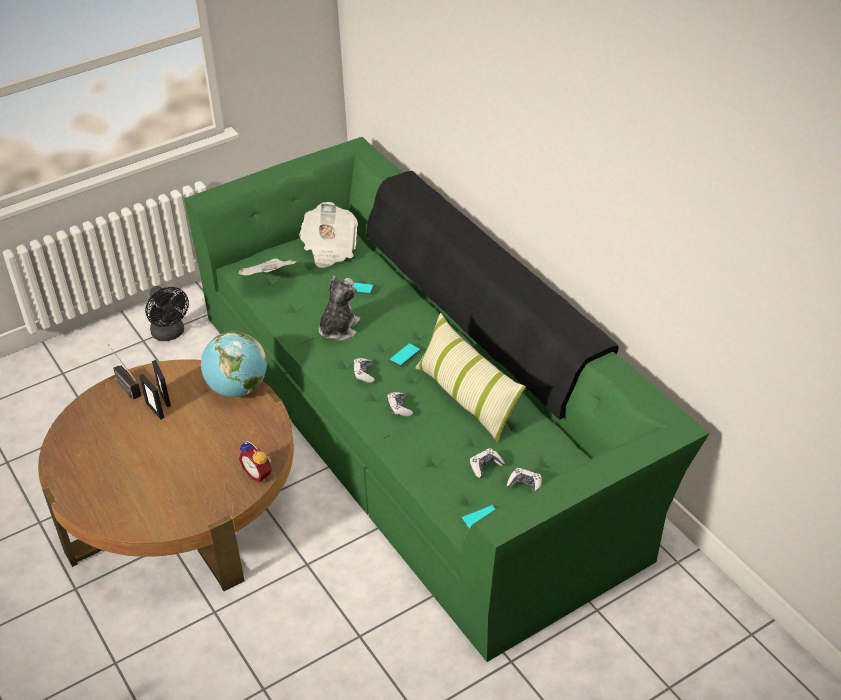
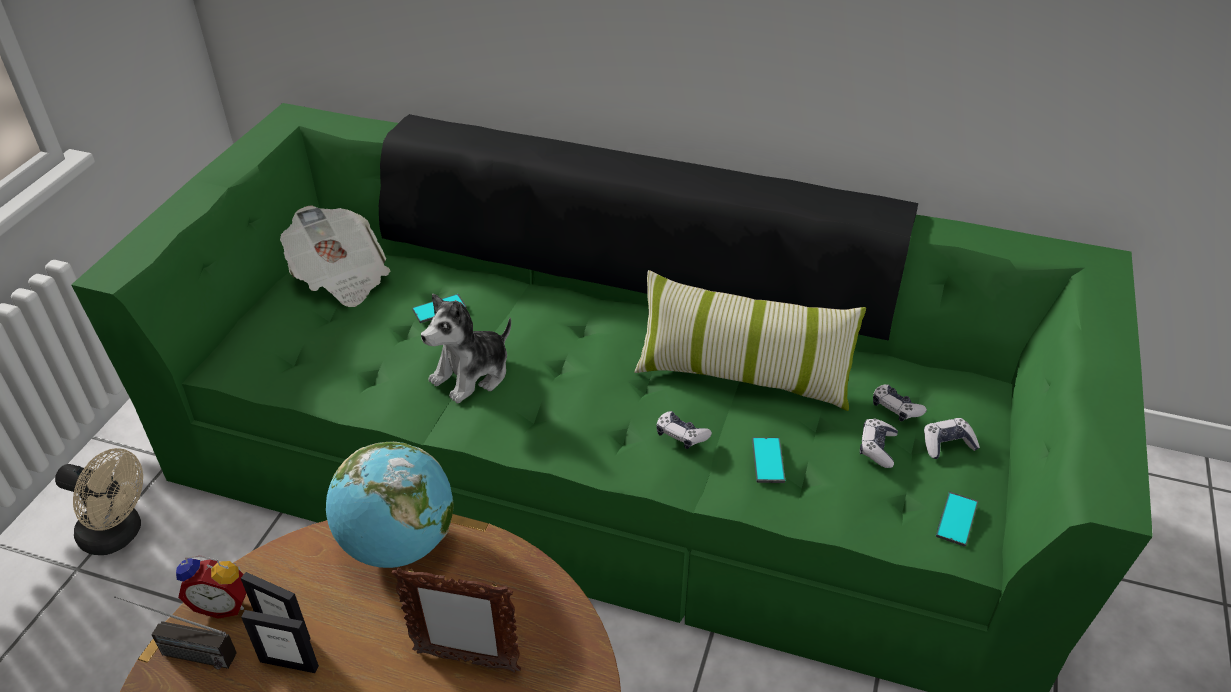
camera: 40 degrees left, 0 degrees up
(170, 334) = (119, 534): black fan -> beige fan
(217, 448) = (466, 661): none -> picture frame
(259, 474) = (577, 658): alarm clock -> alarm clock (224, 603)
(269, 279) = (292, 357): newspaper -> none
(338, 329) = (472, 374): plush toy -> plush toy turned 120 degrees counterclockwise
(364, 374) = (580, 415): game controller -> game controller (895, 408)
(404, 355) = (605, 362): phone -> phone (768, 460)

